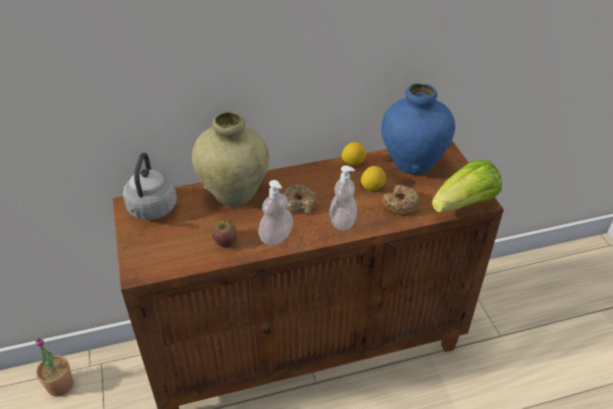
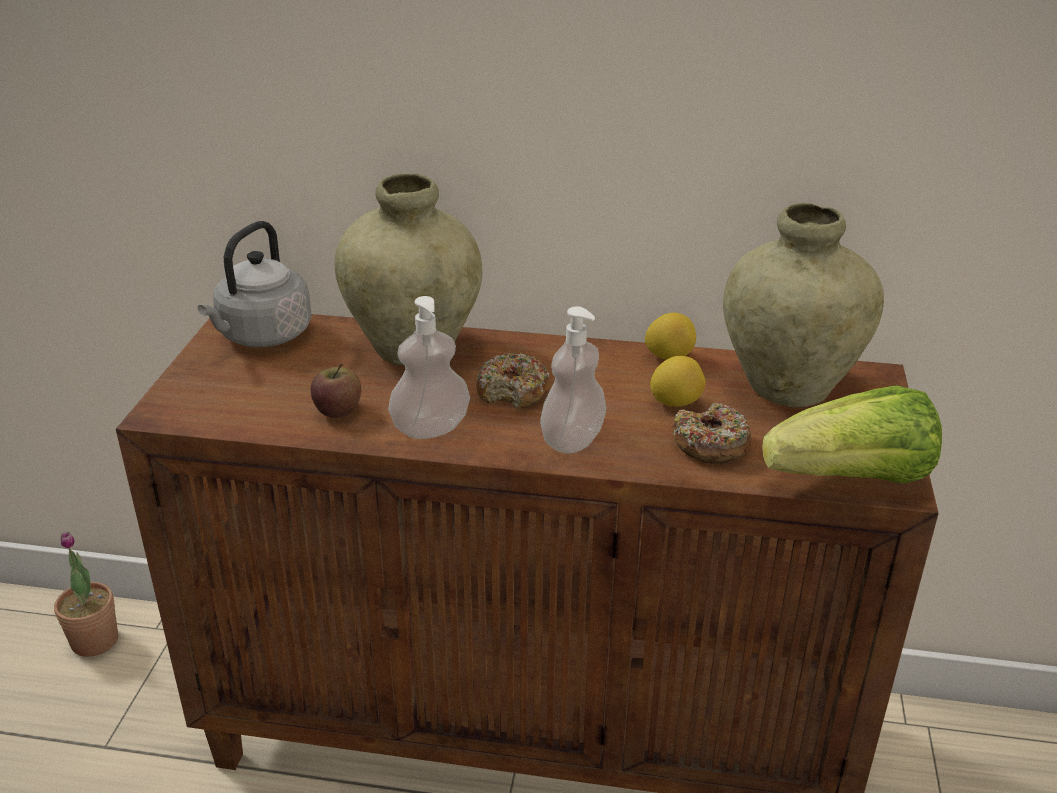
camera: 25 degrees right, 10 degrees down
(412, 163) = (788, 386): blue vase -> beige vase

